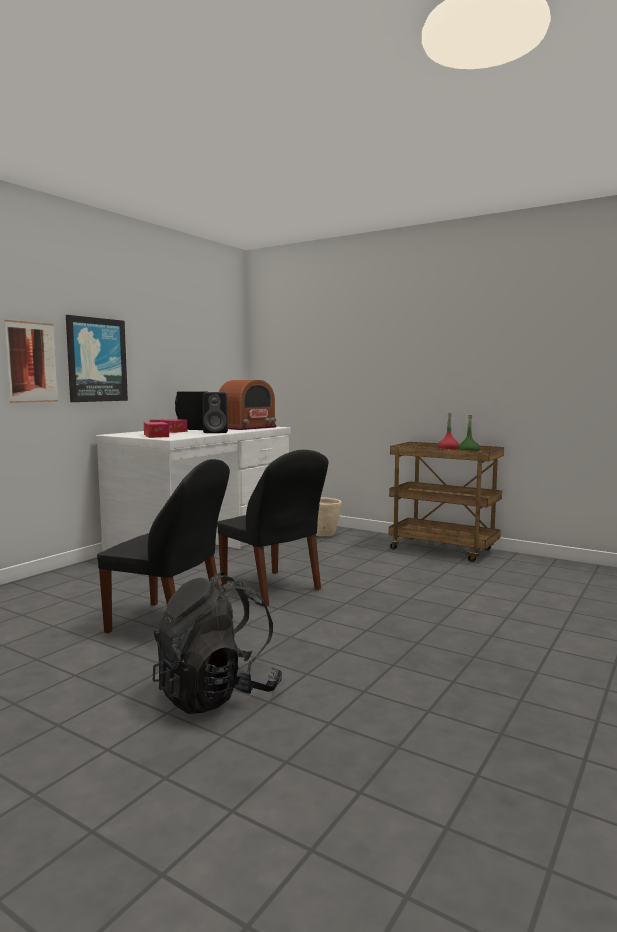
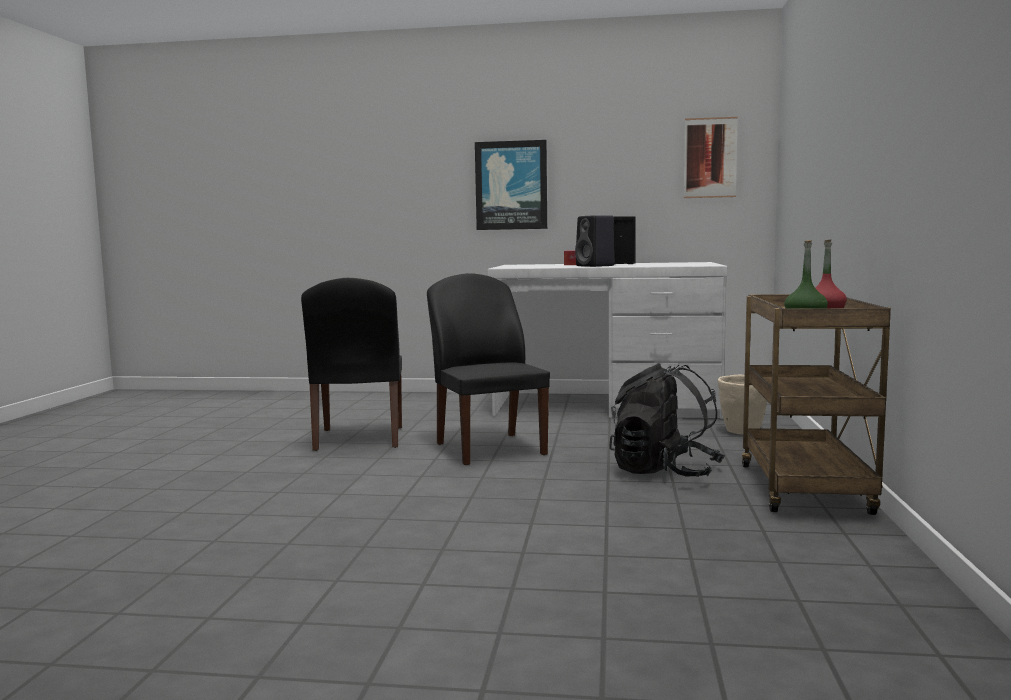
camera: 65 degrees right, 0 degrees up
(31, 362) = (438, 192): picture -> picture (710, 158)
(156, 435) = (523, 266): tissue box -> none
(217, 694) = (225, 475): black backpack -> black backpack (664, 472)
(247, 427) = (677, 264): radio -> none
(272, 589) = (489, 448): black chair -> black chair turned 135 degrees clockwise

